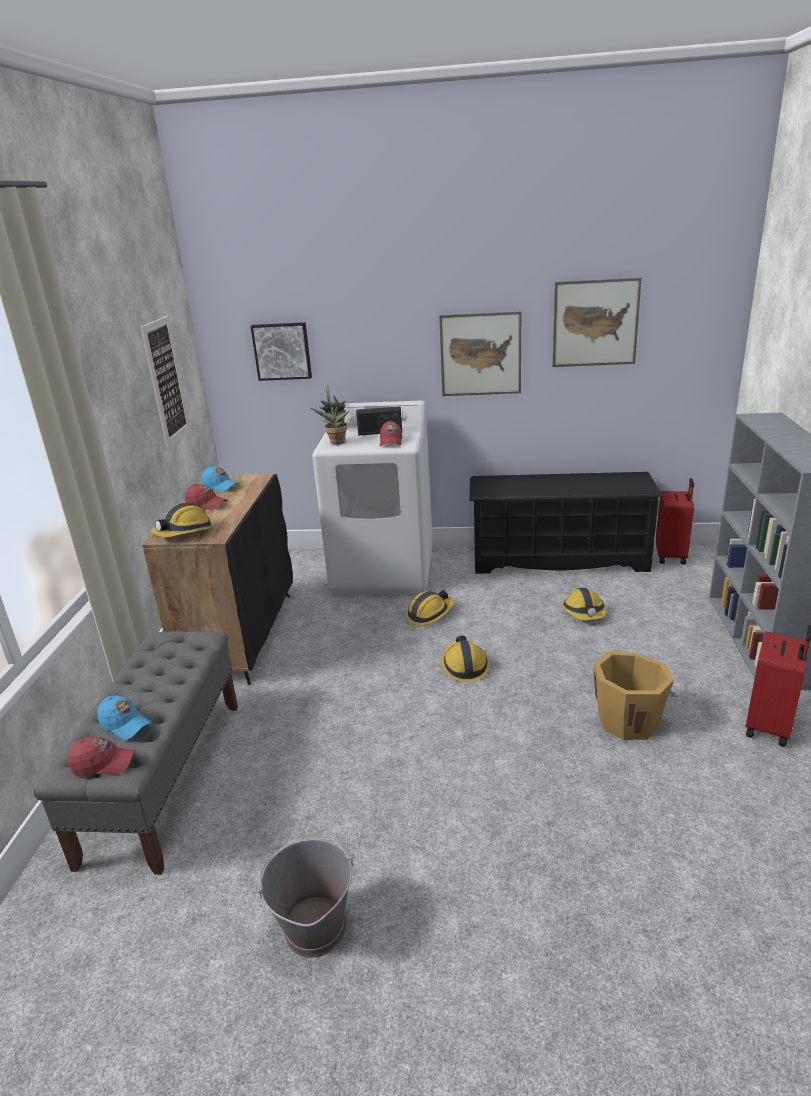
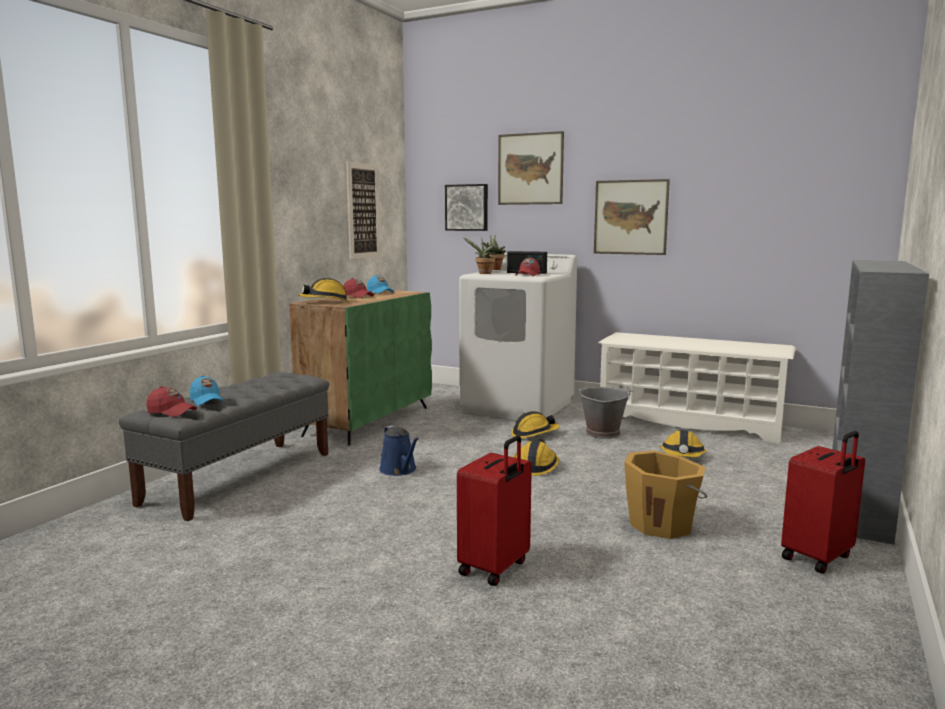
camera: 20 degrees right, 15 degrees down
(241, 635) = (368, 421): black cabinet -> green cabinet
(314, 928) = (264, 573): grey bucket -> grey bucket (602, 433)
(335, 712) = (399, 470): none -> blue watering can
(559, 559) = (690, 423): black shoe rack -> white shoe rack
(595, 323) = (740, 192): picture -> picture (530, 169)
(671, 556) = (814, 437): red suitcase -> red suitcase (495, 568)

